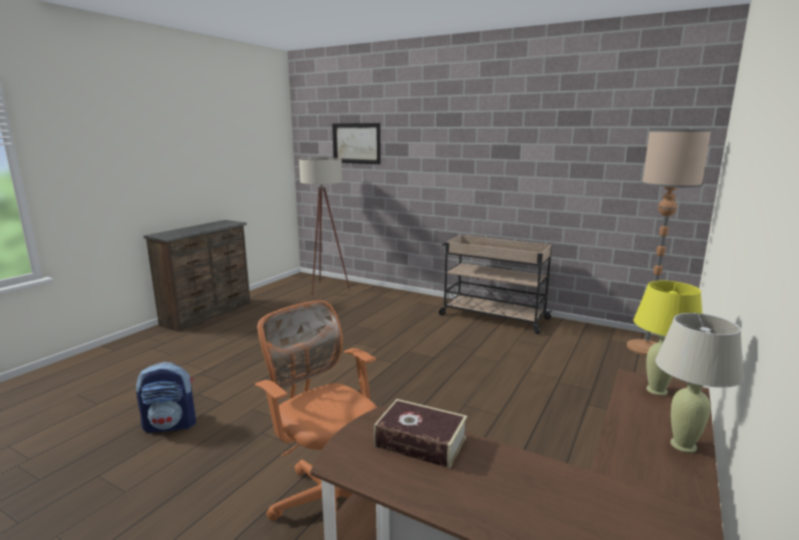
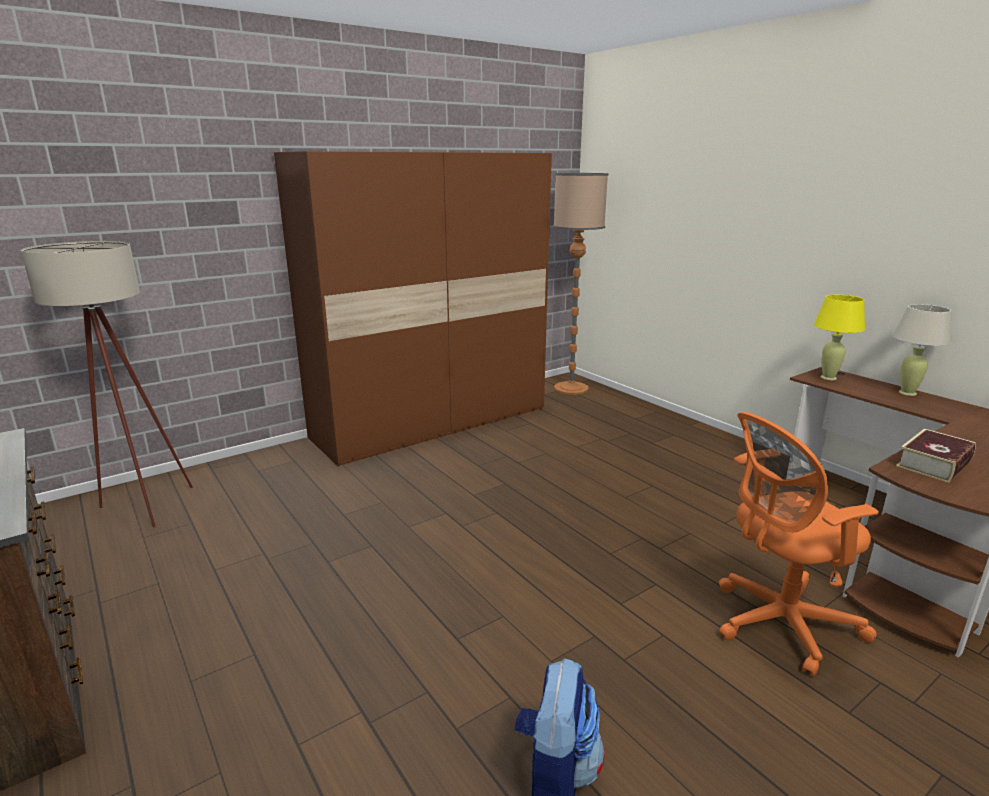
camera: 65 degrees left, 5 degrees up
(356, 143) = (114, 206): picture -> none
(492, 317) = (432, 422): beige cart -> brown wardrobe

